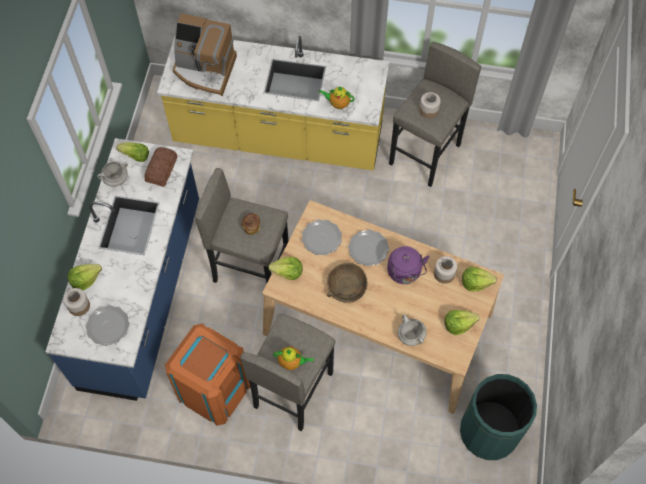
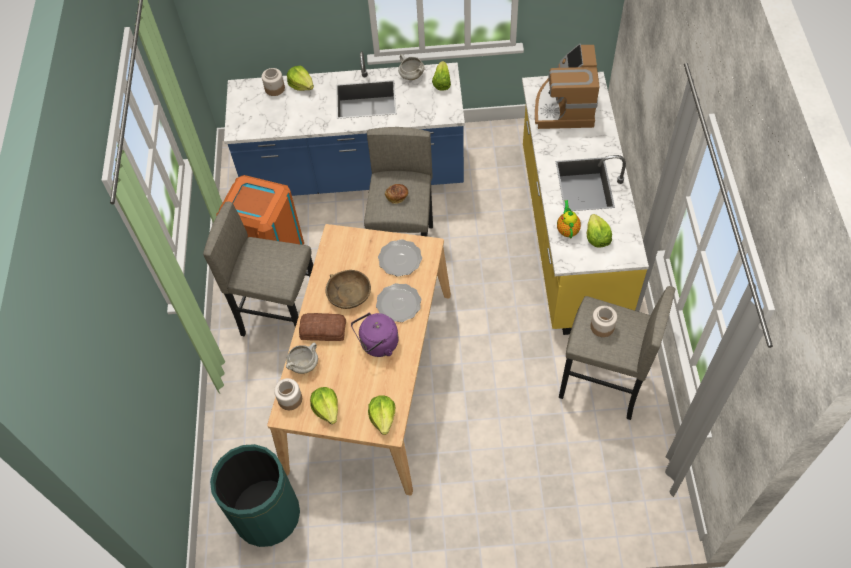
camera: 80 degrees right, 5 degrees down
(108, 326) = (259, 114): plate -> none
(162, 169) = (434, 106): bread -> bread (323, 331)
(287, 272) = (352, 239): lettuce -> lettuce (597, 237)
(291, 362) = (255, 265): teapot -> none
(444, 274) = (386, 383): jar -> jar (290, 399)

